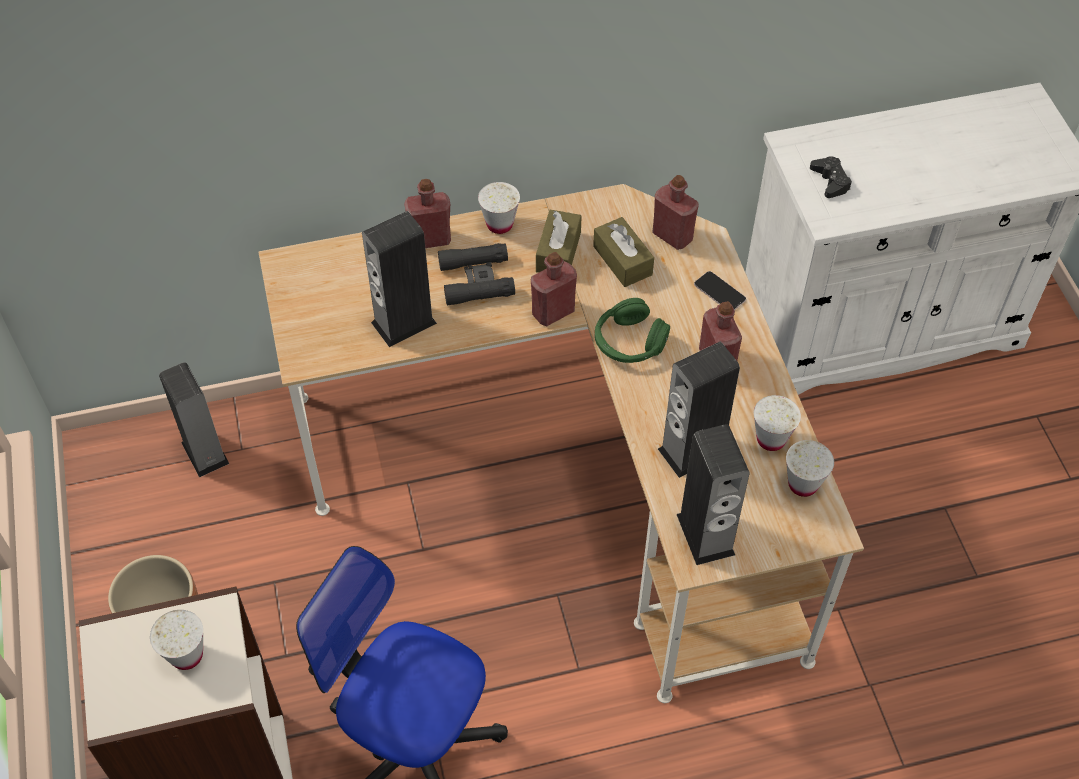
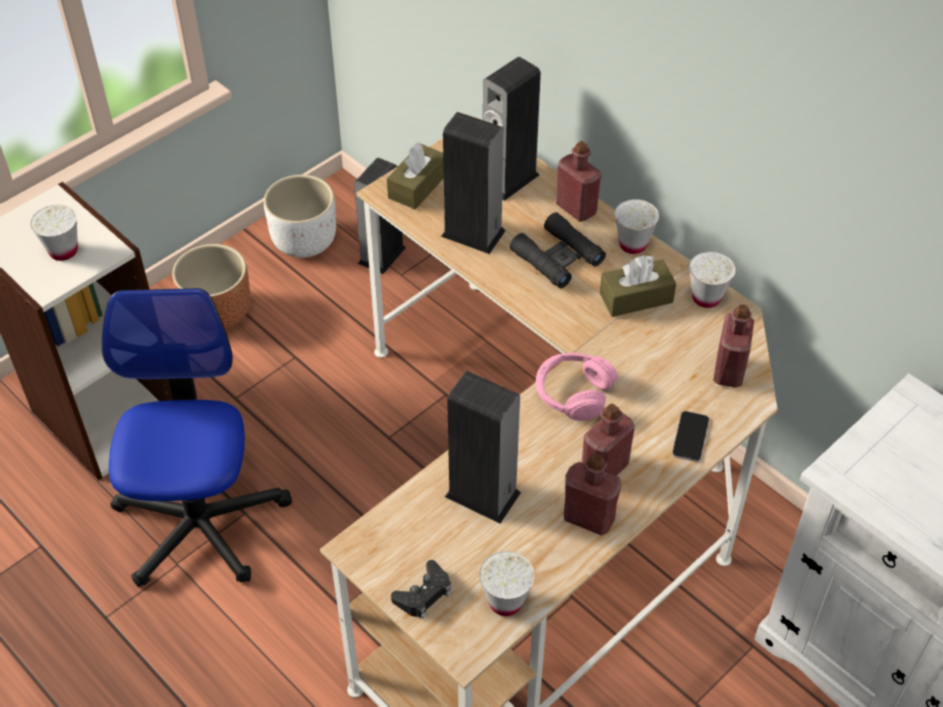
camera: 60 degrees right, 5 degrees down
(134, 509) = (304, 242): none -> white planter
(553, 312) = (564, 324): red bottle -> red bottle (588, 518)
(622, 260) = (666, 347): brown tissue box -> brown tissue box (417, 186)
(629, 342) = (573, 393): green headphones -> pink headphones
(705, 534) = (394, 544): speaker -> speaker (509, 179)
(771, 439) = (541, 552): white cup -> white cup (706, 298)
(830, 181) = (894, 454): black game controller -> black game controller (423, 594)

